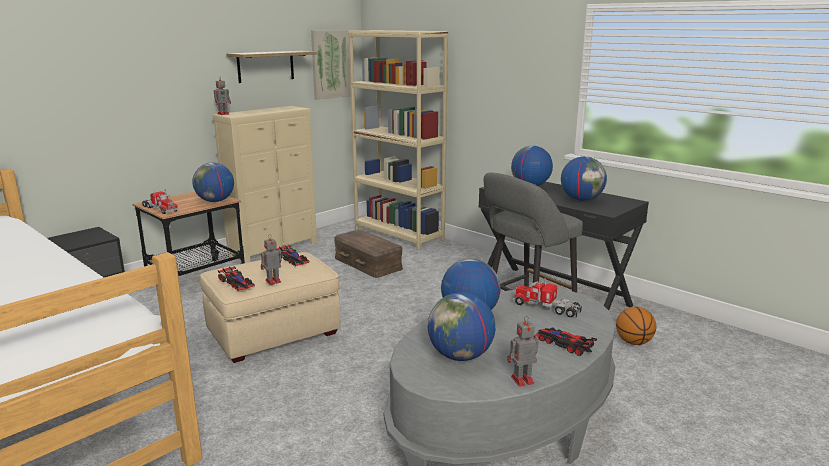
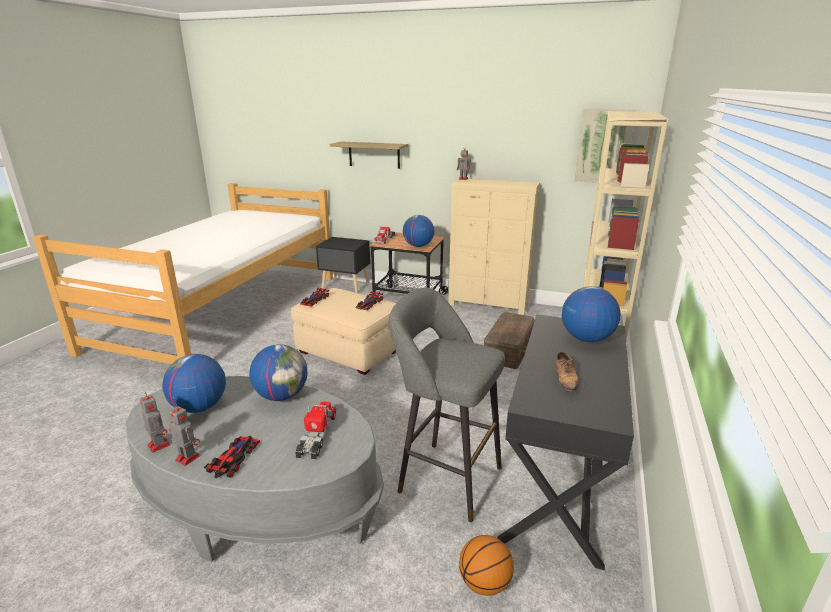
camera: 65 degrees right, 5 degrees up
(266, 66) = (522, 142): shelf -> shelf (374, 155)
(272, 281) = (324, 309): toy robot -> toy robot (187, 457)
(581, 200) = (565, 379): globe -> shoe

